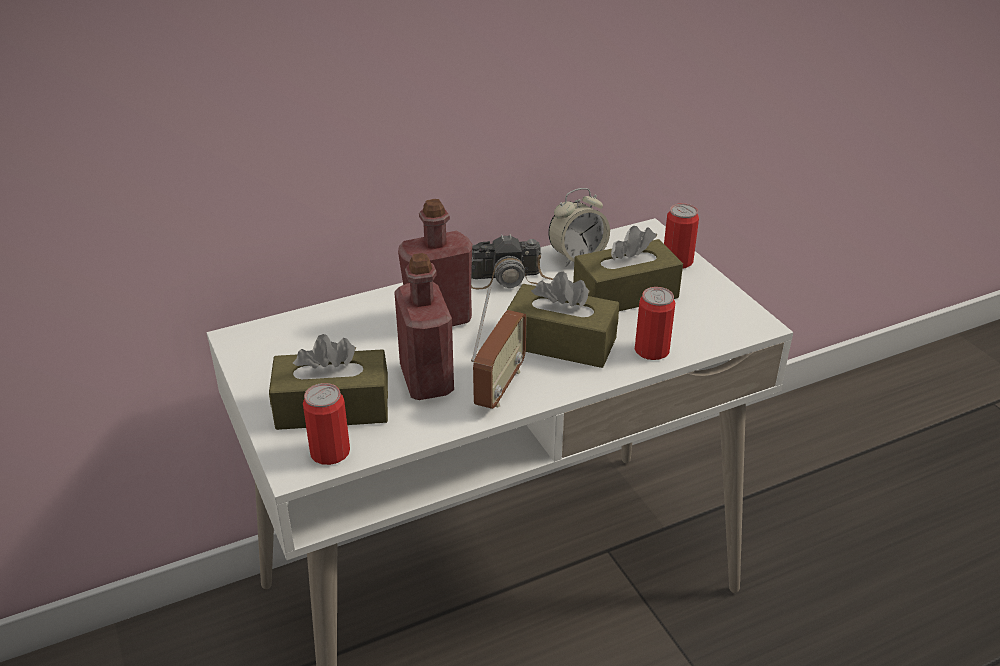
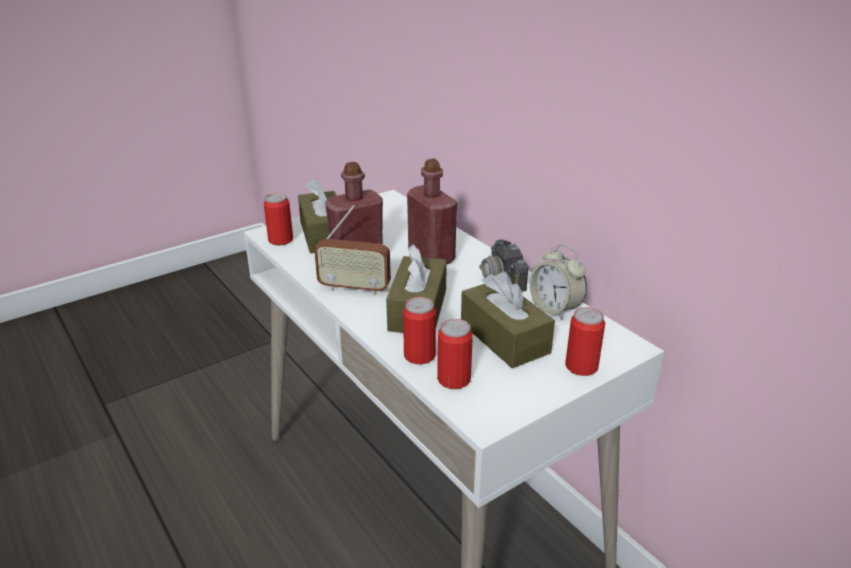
camera: 80 degrees right, 5 degrees down
(694, 334) = (454, 379): none -> can

